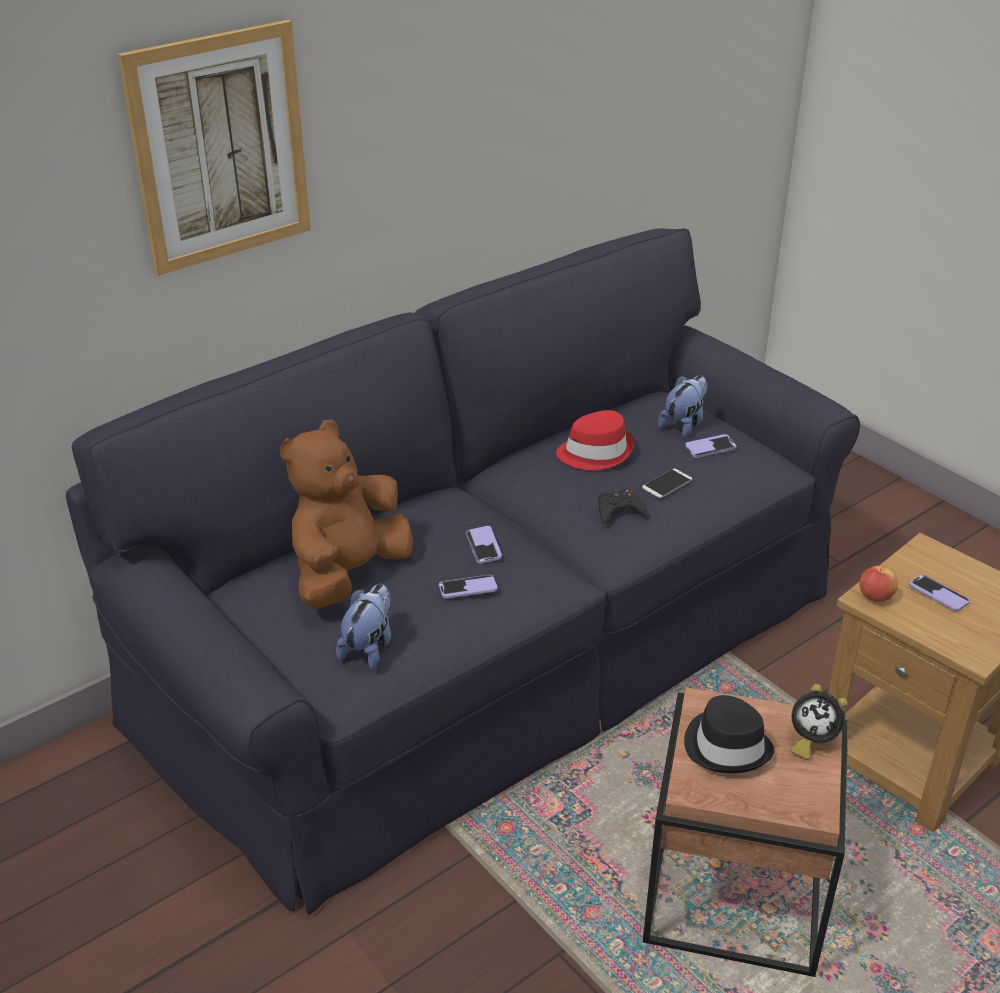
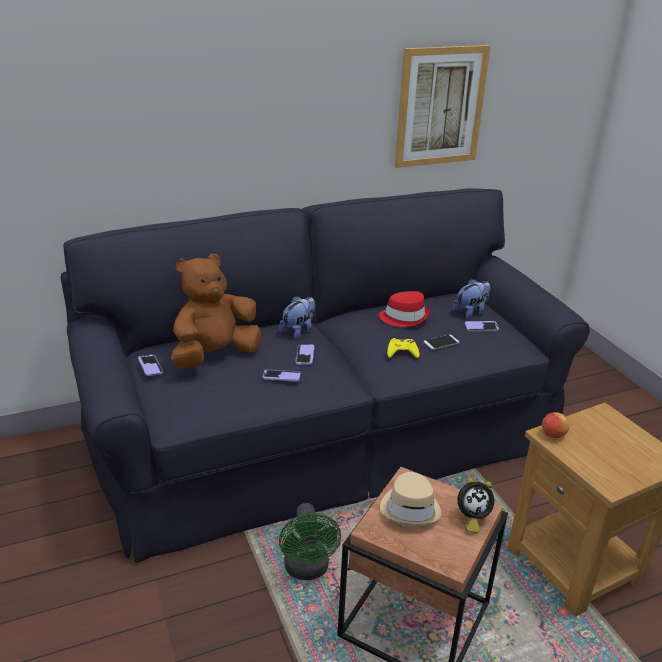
camera: 15 degrees right, 5 degrees down
(220, 148) = (181, 80): picture -> picture (440, 106)
(369, 647) = (203, 397): plush toy -> plush toy (298, 331)
(561, 860) = (307, 570): none -> green fan
(619, 511) = (402, 352): black game controller -> yellow game controller
(727, 746) = (410, 508): black hat -> beige hat
(811, 741) = (471, 518): alarm clock -> alarm clock turned 45 degrees counterclockwise
(938, 594) = (600, 442): phone -> phone (150, 366)

